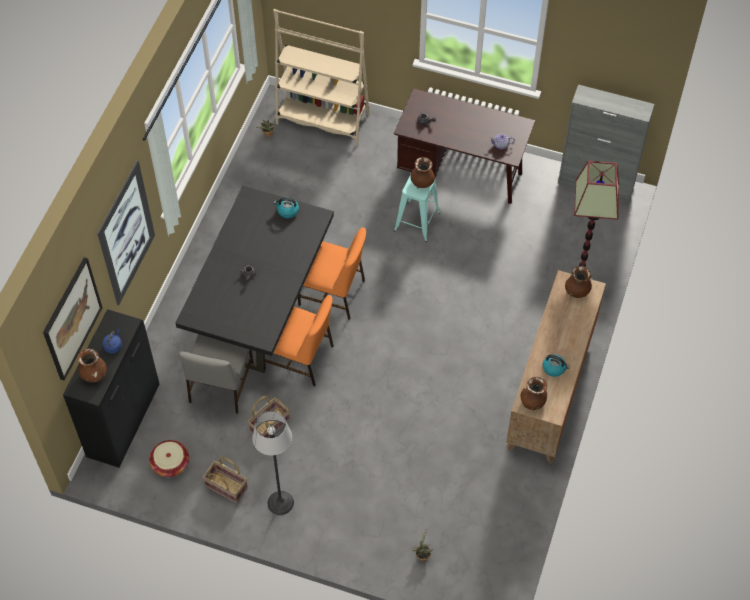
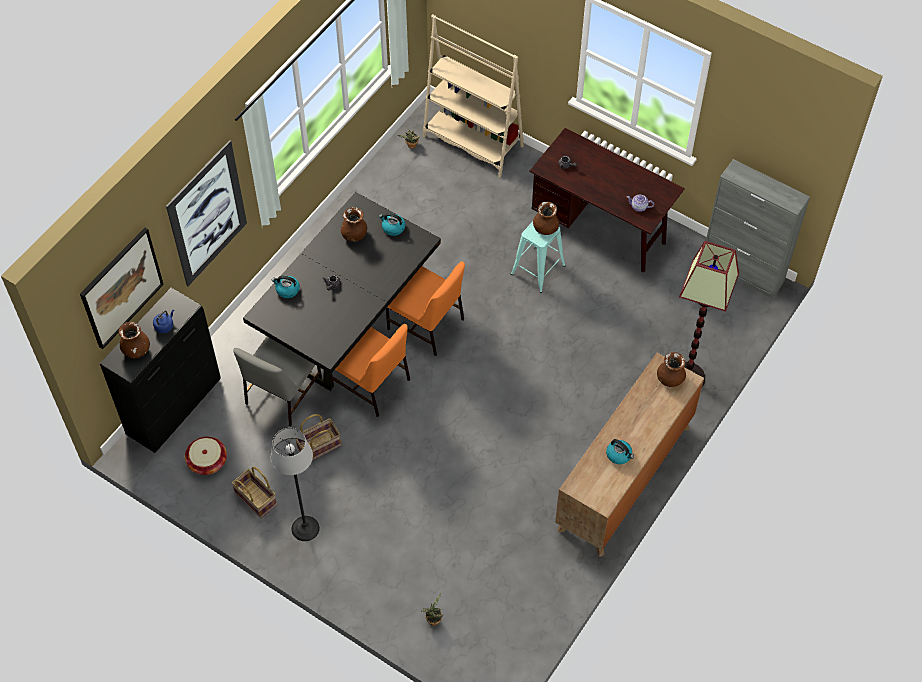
camera: 15 degrees right, 0 degrees up
(208, 288) = (287, 290): none -> kettle
(533, 402) = (585, 485): brown vase -> brown vase (354, 235)

